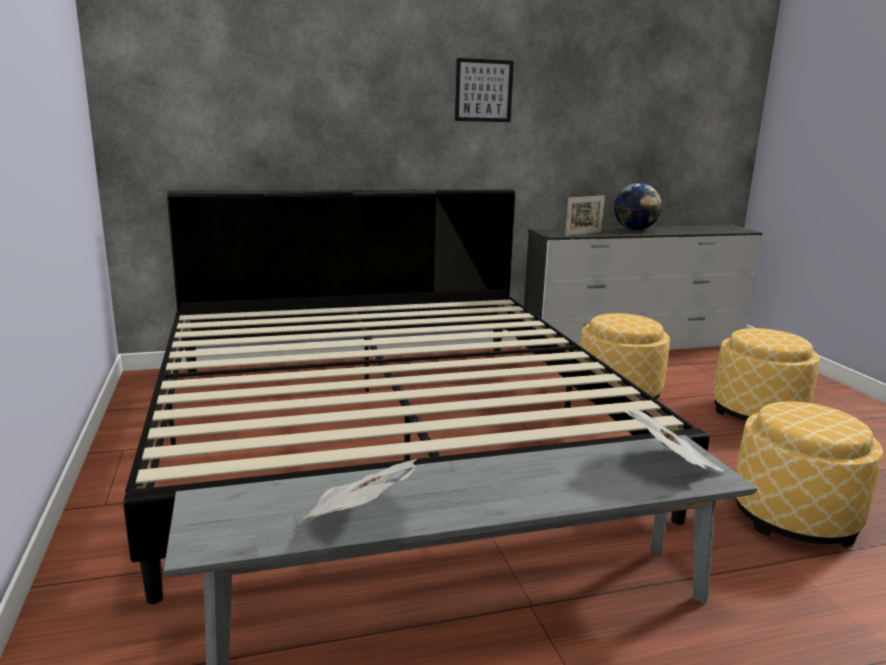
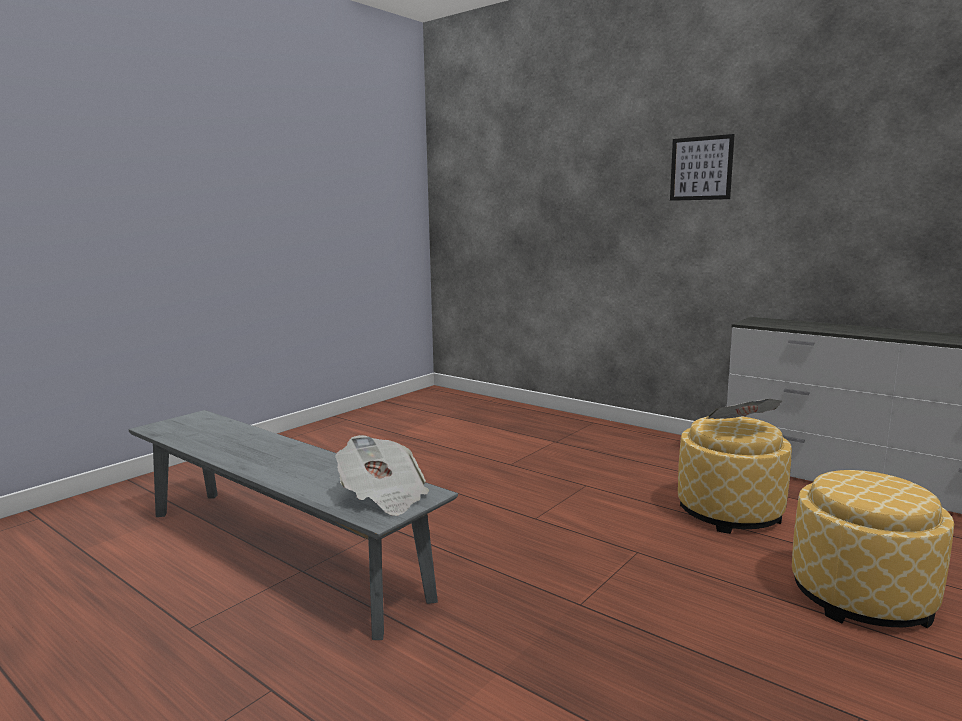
camera: 55 degrees right, 5 degrees down
(360, 515) = (209, 442): newspaper -> newspaper (741, 428)
(386, 430) = (476, 459): bed -> none
(583, 233) = (792, 326): picture frame -> none
(635, 229) = (890, 331): globe -> none
(794, 516) = (606, 665): ottoman -> none

